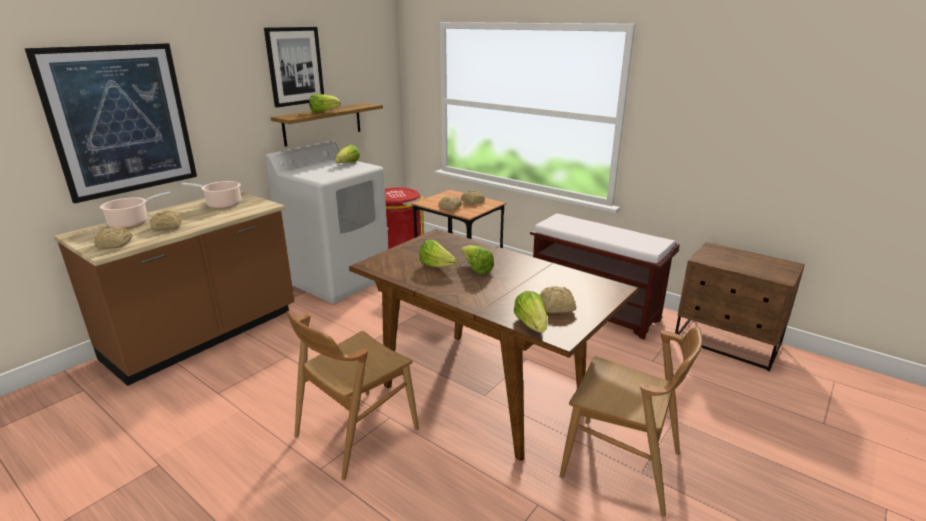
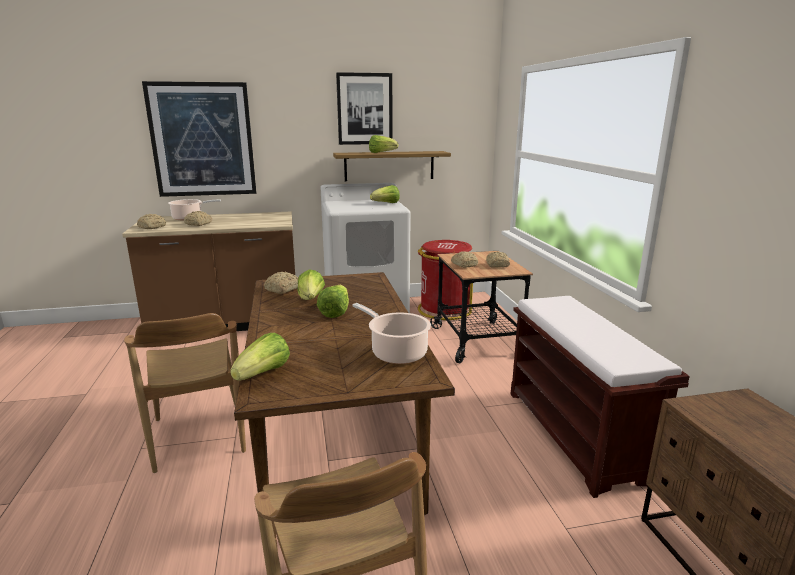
camera: 40 degrees right, 5 degrees down
(222, 204) = (258, 218): cooking pot -> cooking pot (396, 352)
(356, 432) = (198, 435): brown chair -> brown chair turned 105 degrees counterclockwise
(556, 307) = (322, 369): bread -> bread (282, 289)

